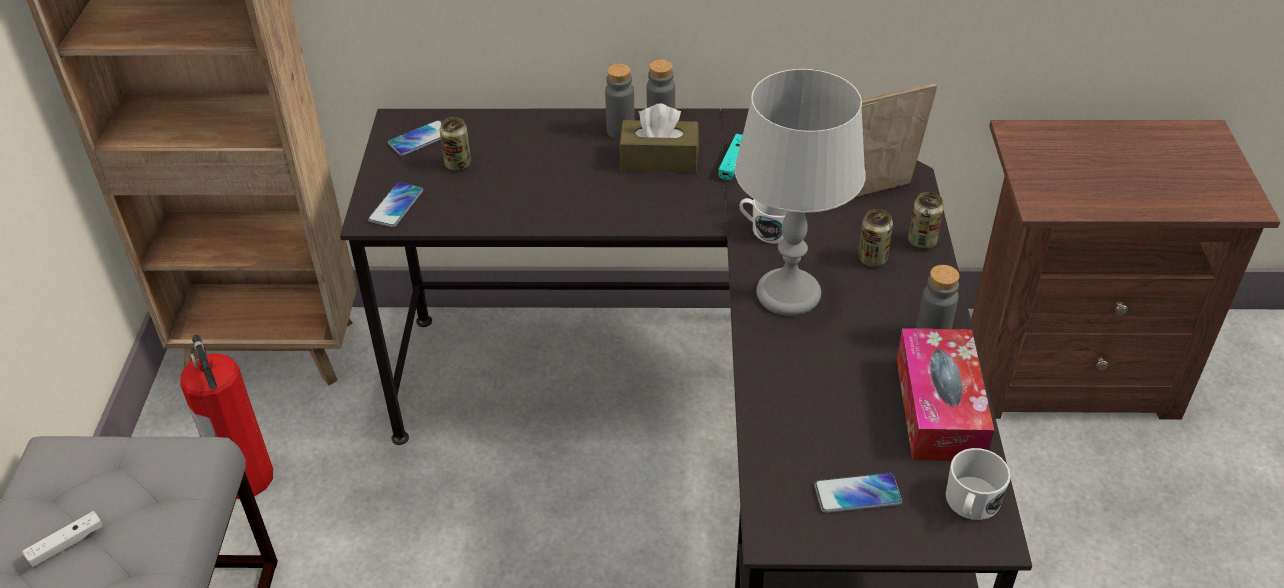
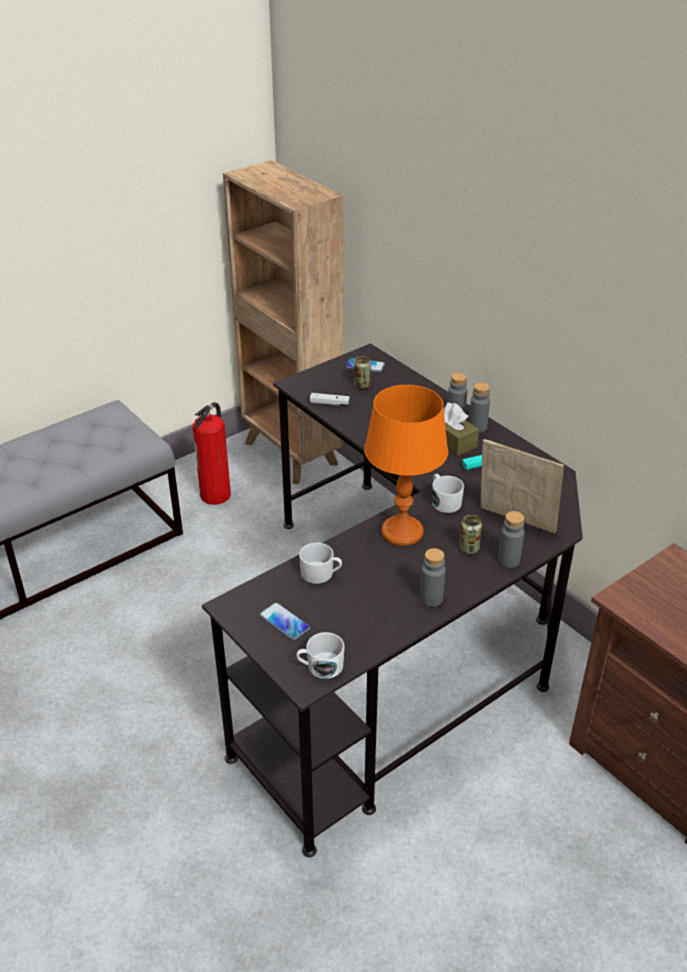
camera: 50 degrees right, 5 degrees down
(66, 544) = (74, 441): white game controller -> white game controller (329, 403)
(396, 206) = (311, 385): phone -> none
(787, 294) = (402, 532): grey table lamp -> orange table lamp
(796, 408) = (321, 574): none -> white mug
(922, 241) = (508, 560): can -> grey bottle
(939, 408) = (379, 625): tissue box -> none

